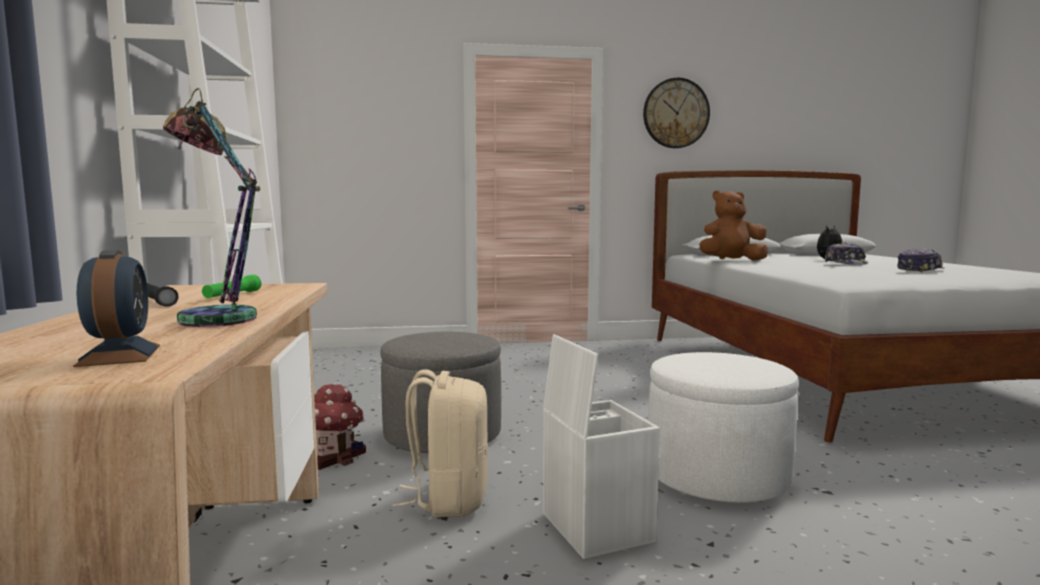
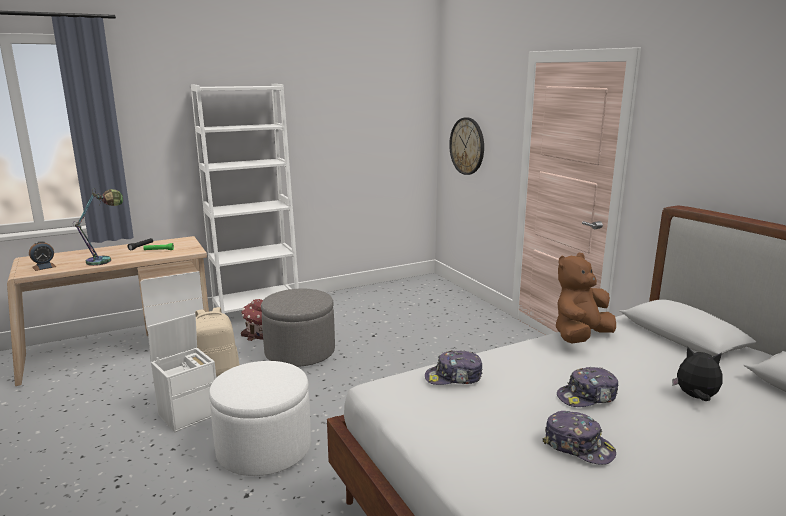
camera: 70 degrees right, 10 degrees up
(676, 113) = (713, 131): wall clock -> wall clock (467, 146)
(731, 260) = (580, 337): brown plush toy -> brown plush toy turned 105 degrees counterclockwise
(829, 270) = (454, 377): none -> cap

